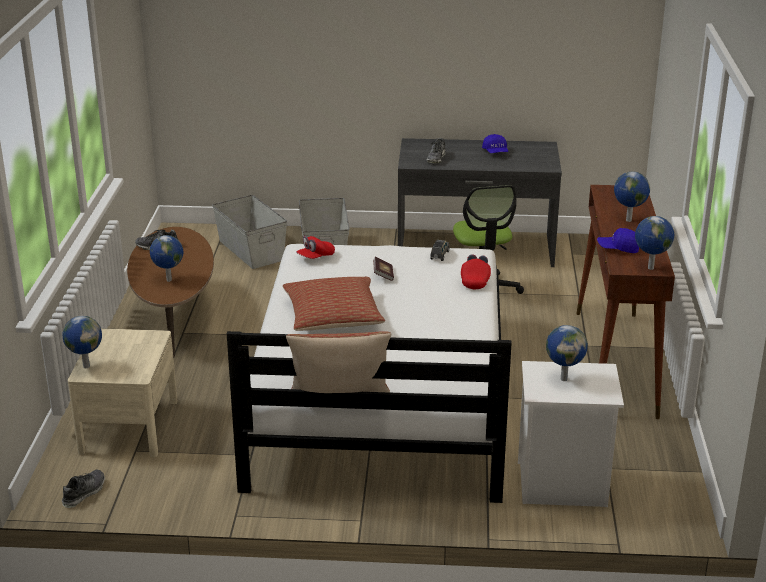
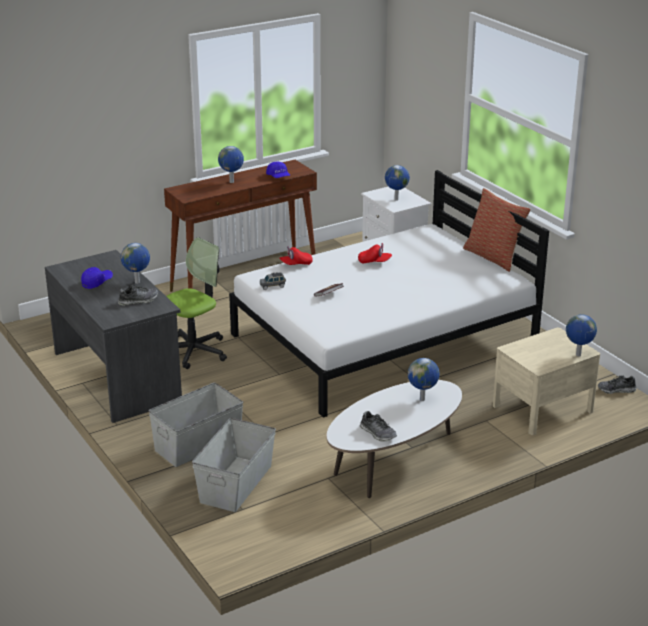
camera: 125 degrees left, 0 degrees up
(175, 316) = (394, 463): brown coffee table -> white coffee table
(315, 257) = (335, 326): red cap -> red cap (374, 262)
(333, 317) = (408, 290): pillow -> none
(650, 268) = (293, 165): globe -> globe (137, 282)

